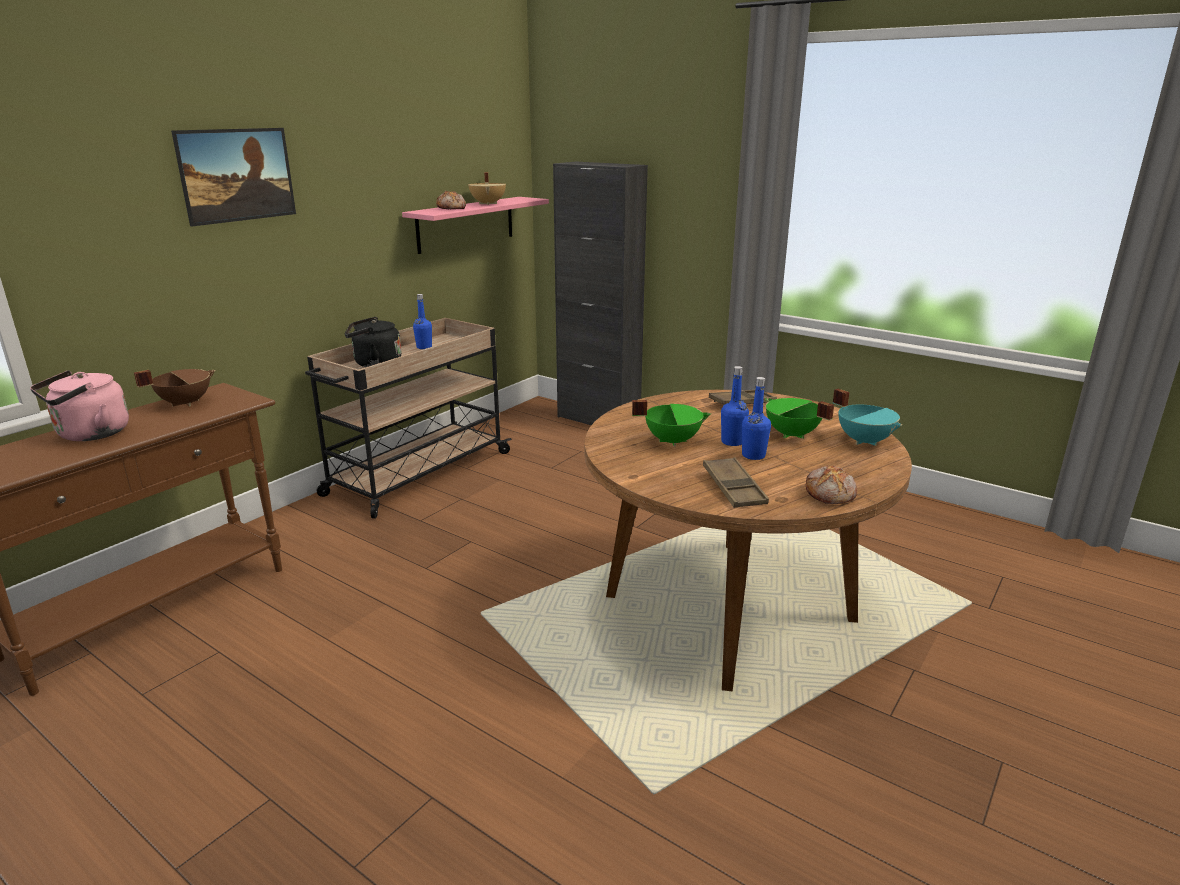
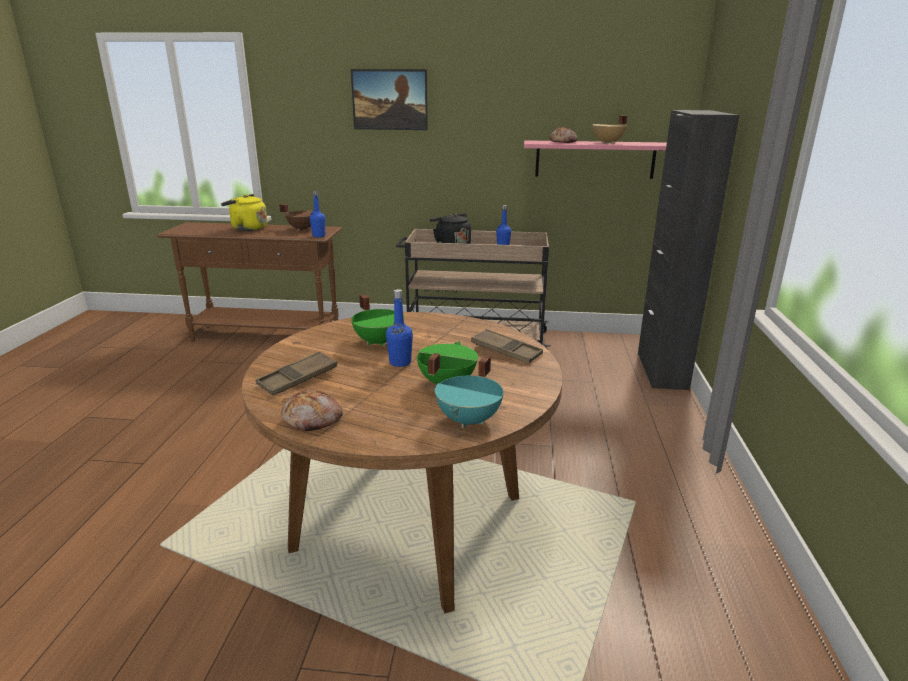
camera: 60 degrees right, 0 degrees up
(89, 434) = (247, 229): pink kettle -> yellow kettle
(753, 455) = (376, 375): blue bottle -> blue bottle (319, 236)

